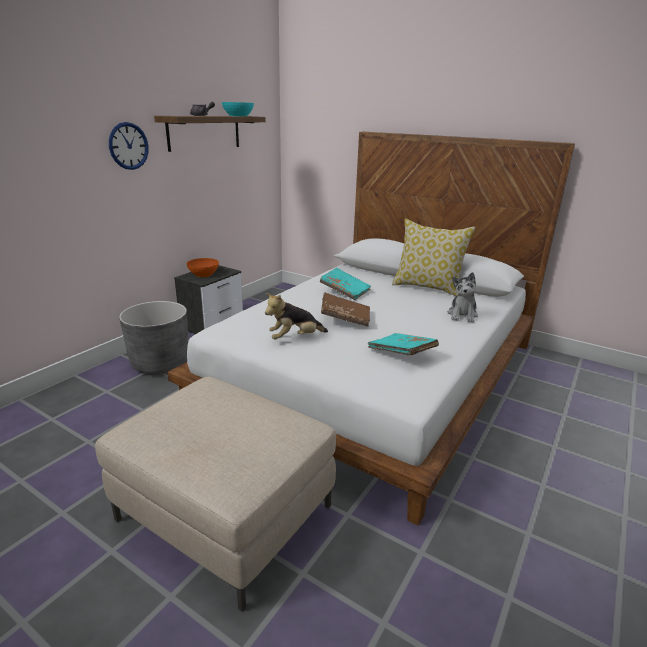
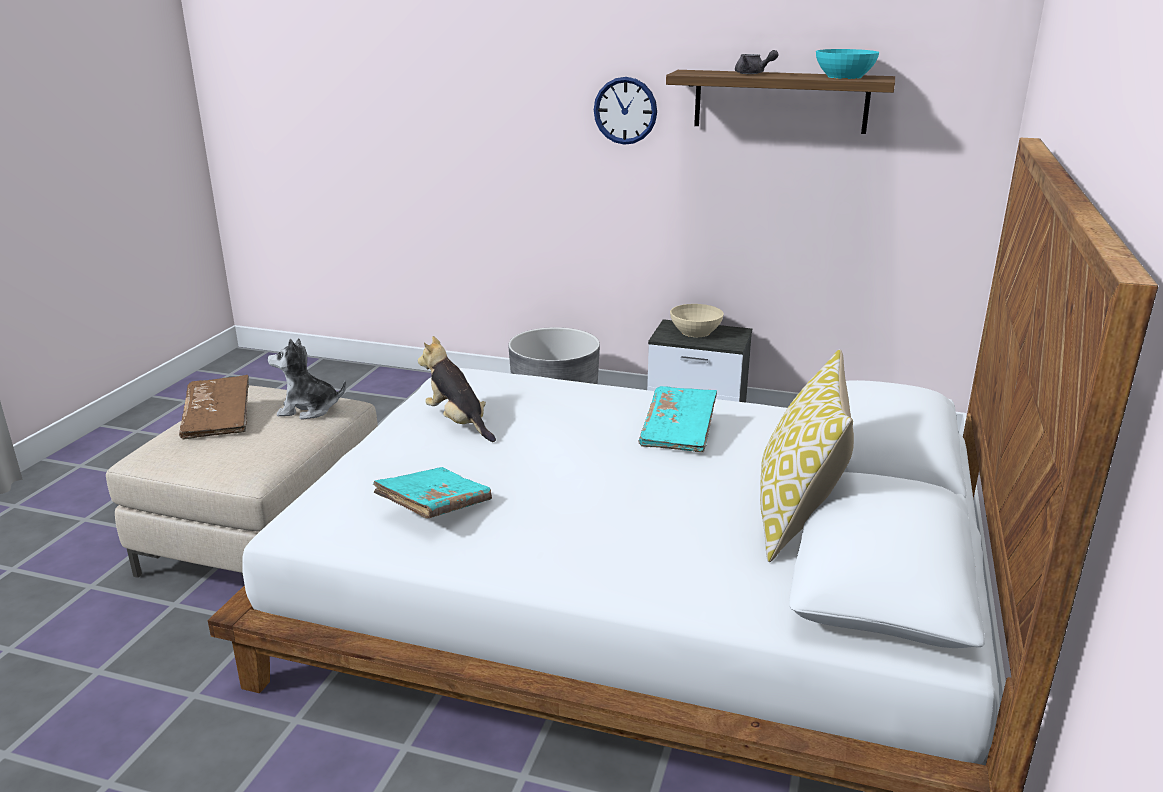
camera: 75 degrees right, 0 degrees up
(203, 274) = (695, 331): orange bowl -> beige bowl
(345, 318) = (547, 446): brown book -> brown book (218, 420)
(462, 315) = (656, 568): plush toy -> plush toy (308, 409)

